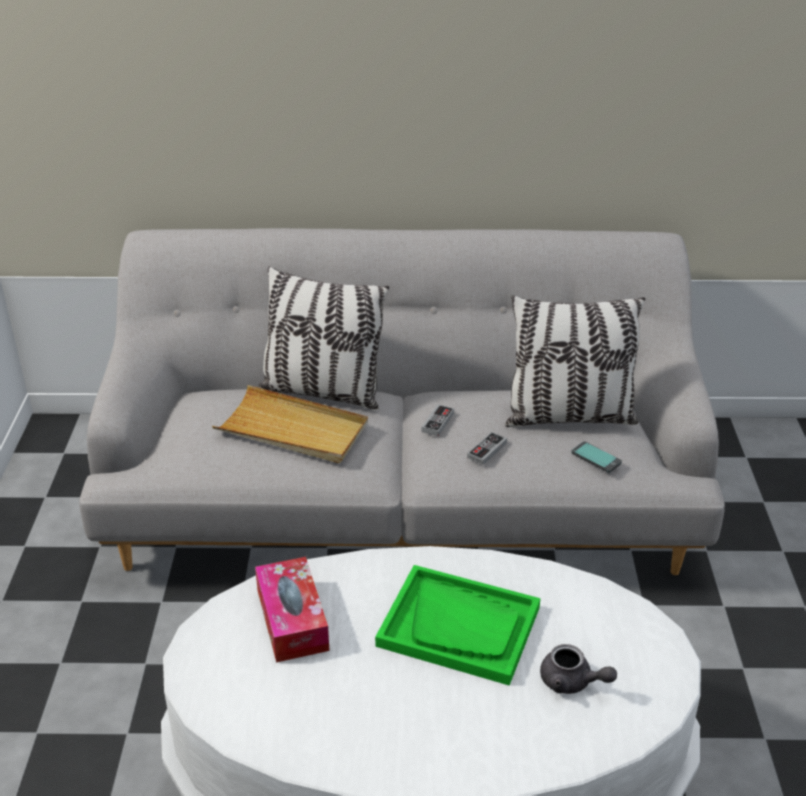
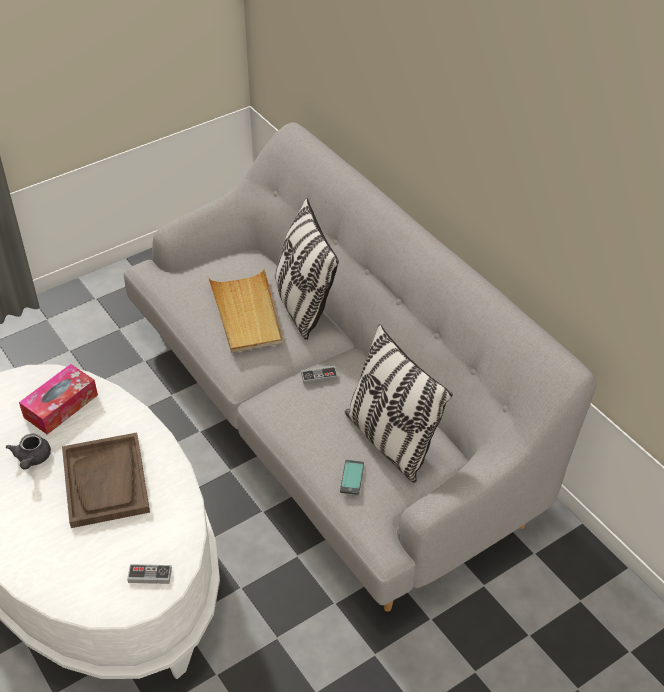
camera: 55 degrees right, 10 degrees up
(459, 626) = (106, 482): green tray -> brown tray
(487, 450) = (308, 416): game controller -> game controller (150, 575)
(572, 682) = (93, 557): grey teapot -> grey teapot (32, 459)

